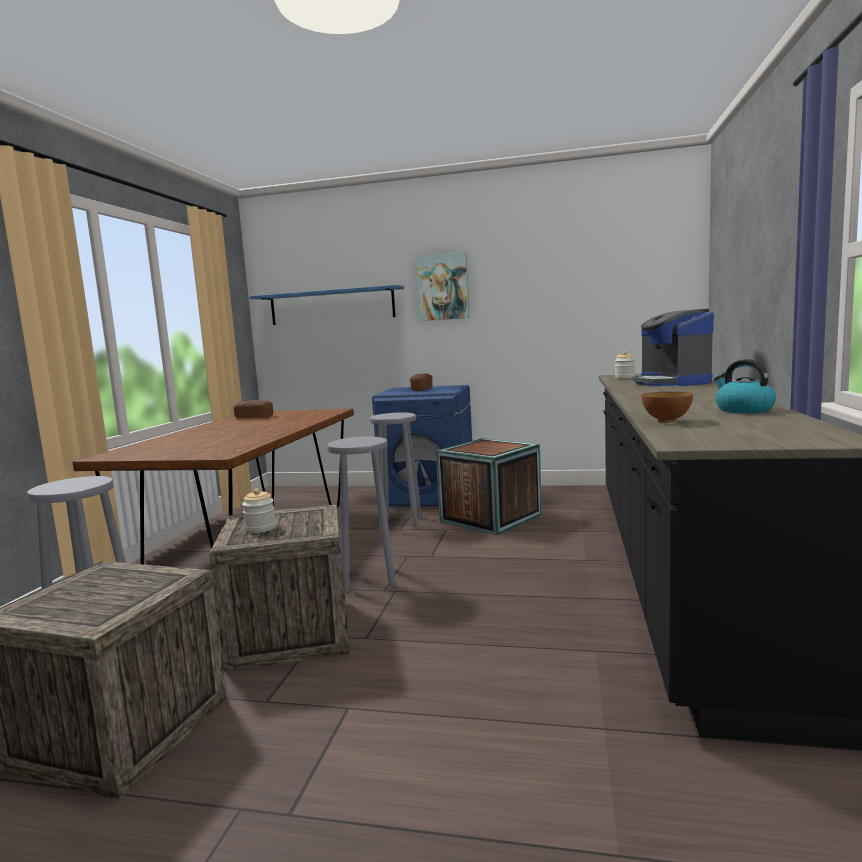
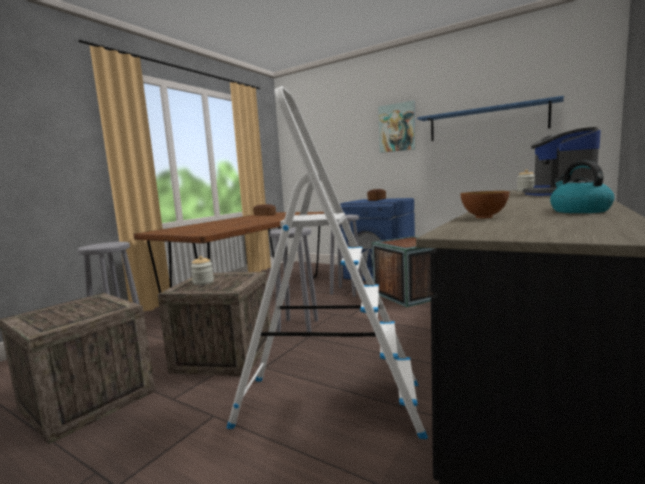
camera: 20 degrees right, 0 degrees up
(331, 306) = (325, 144): blue shelf -> blue shelf (486, 122)
(490, 664) = (330, 404): none -> white step ladder

